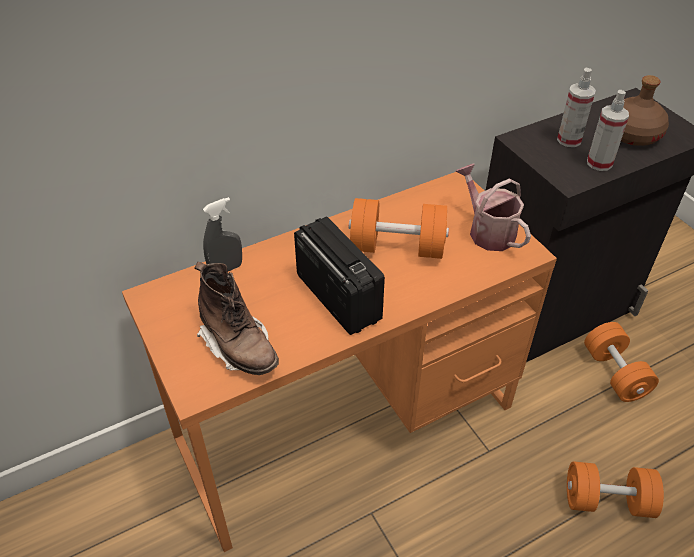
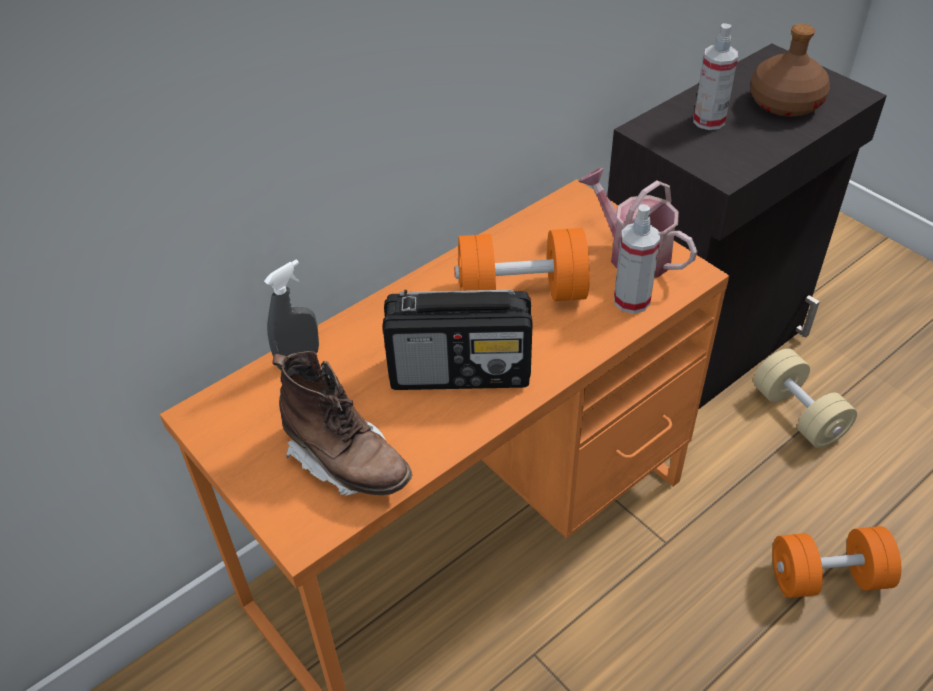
camera: 10 degrees left, 0 degrees up
(337, 296) = (461, 371): radio -> radio turned 135 degrees clockwise
(599, 163) = (755, 145): spray bottle -> spray bottle (631, 300)
(614, 373) = (798, 414): orange dumbbell -> beige dumbbell

